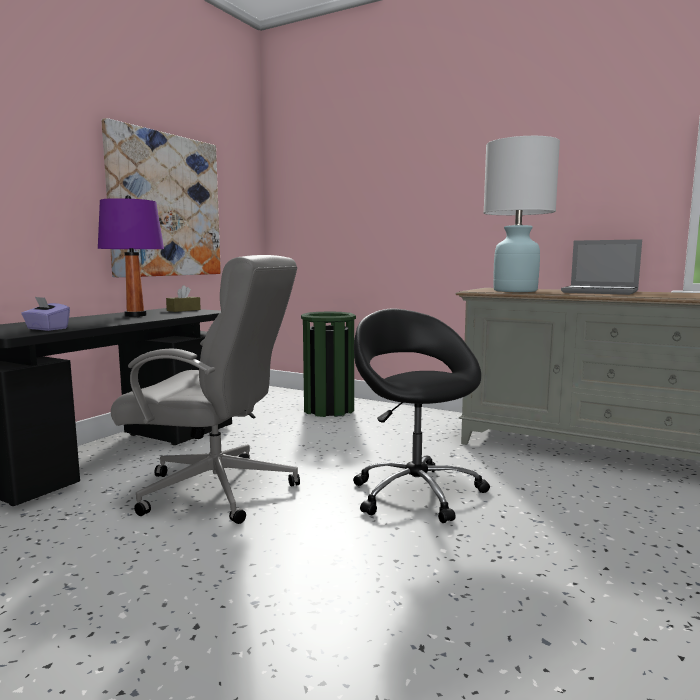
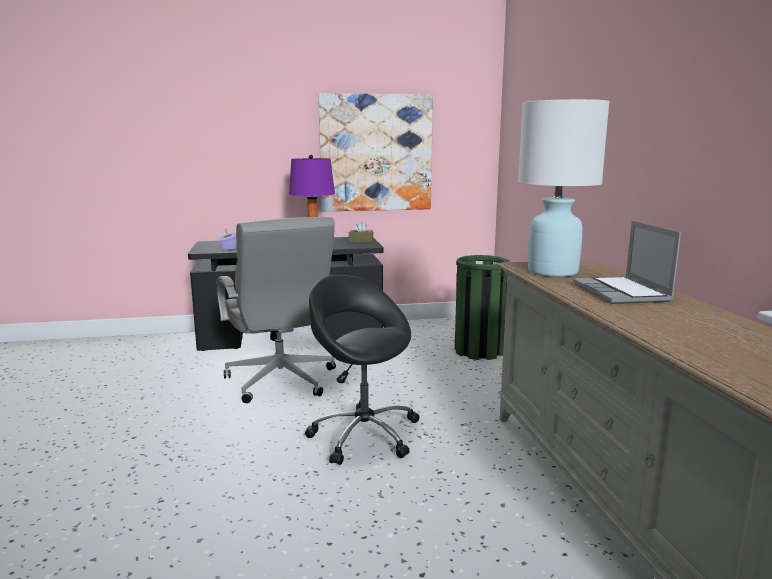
camera: 50 degrees right, 5 degrees up
(415, 493) = (363, 435): black office chair -> black office chair turned 75 degrees counterclockwise

